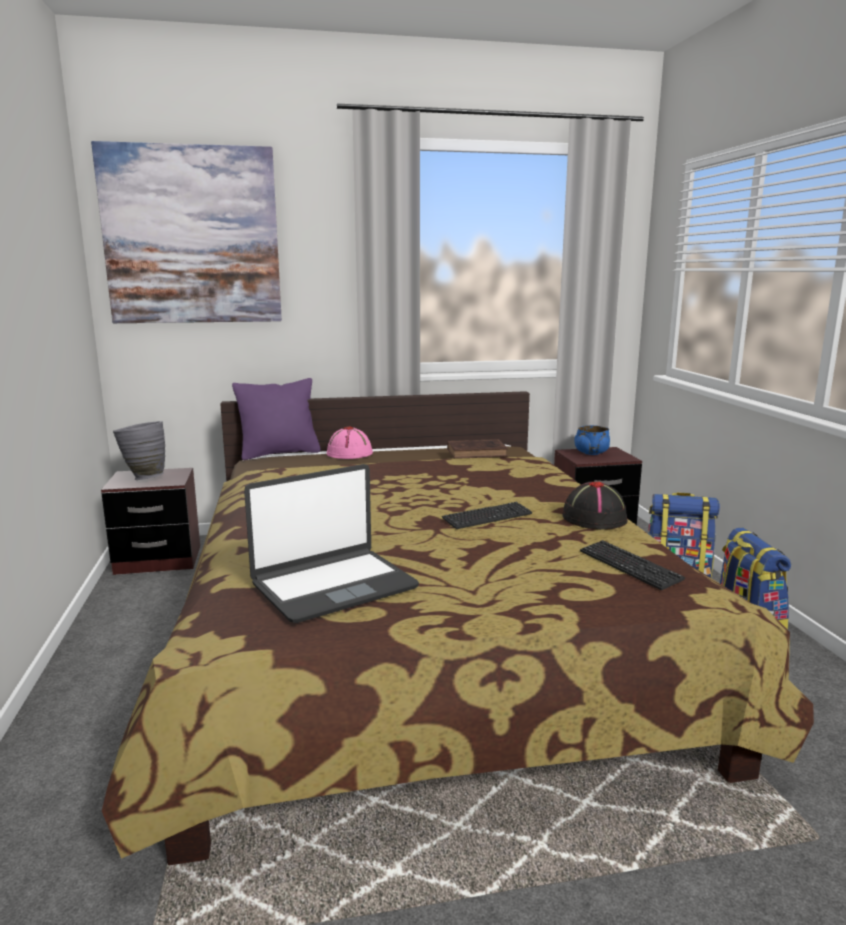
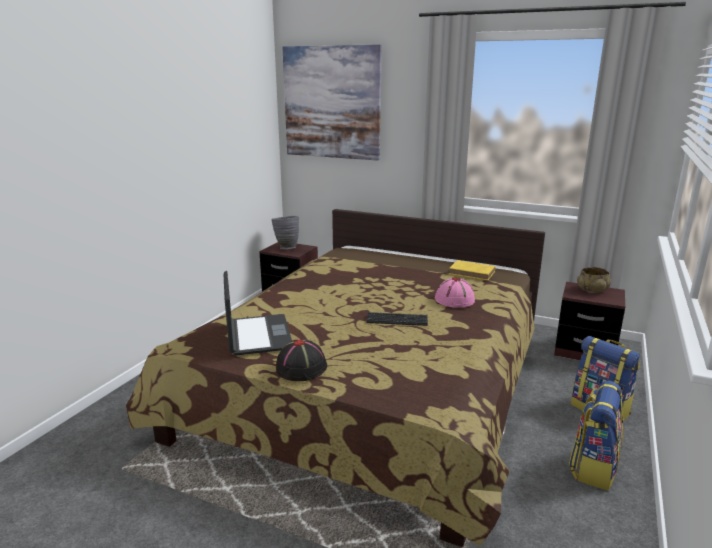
camera: 35 degrees right, 5 degrees up
(279, 453) = (361, 247): purple pillow -> none
(333, 586) = (257, 336): laptop -> laptop turned 105 degrees counterclockwise
(350, 453) = (397, 256): pink hat -> pink hat (455, 300)
(478, 453) = (473, 273): brown book -> yellow book
(591, 452) = (592, 290): blue bowl -> beige bowl
(594, 518) = (463, 340): black hat -> black hat (301, 367)
(629, 566) = (424, 377): keyboard -> none

